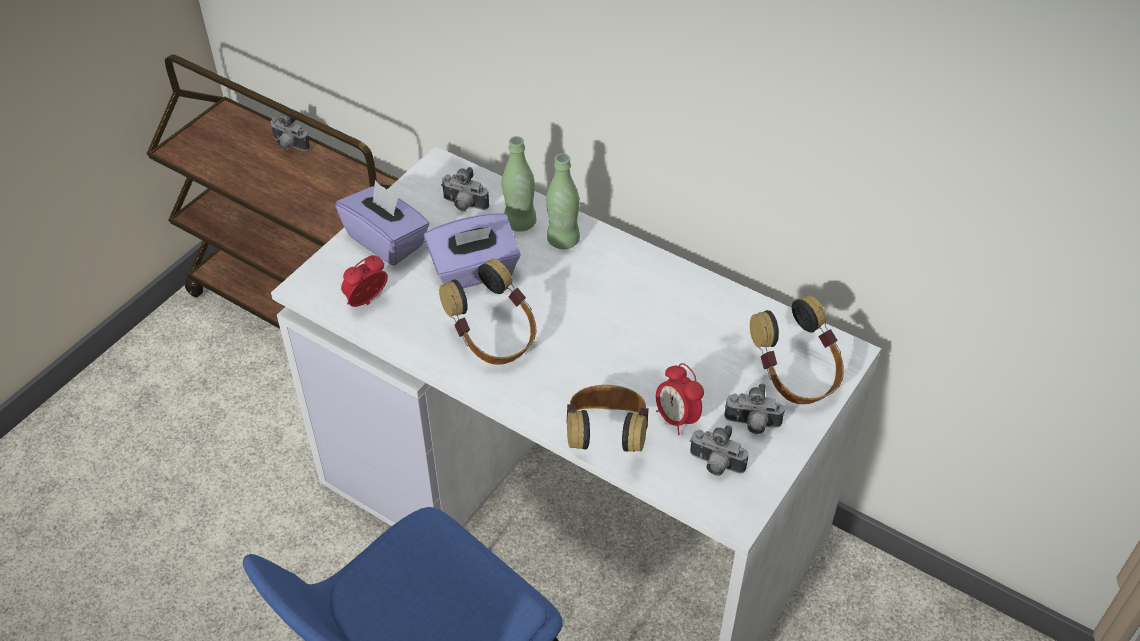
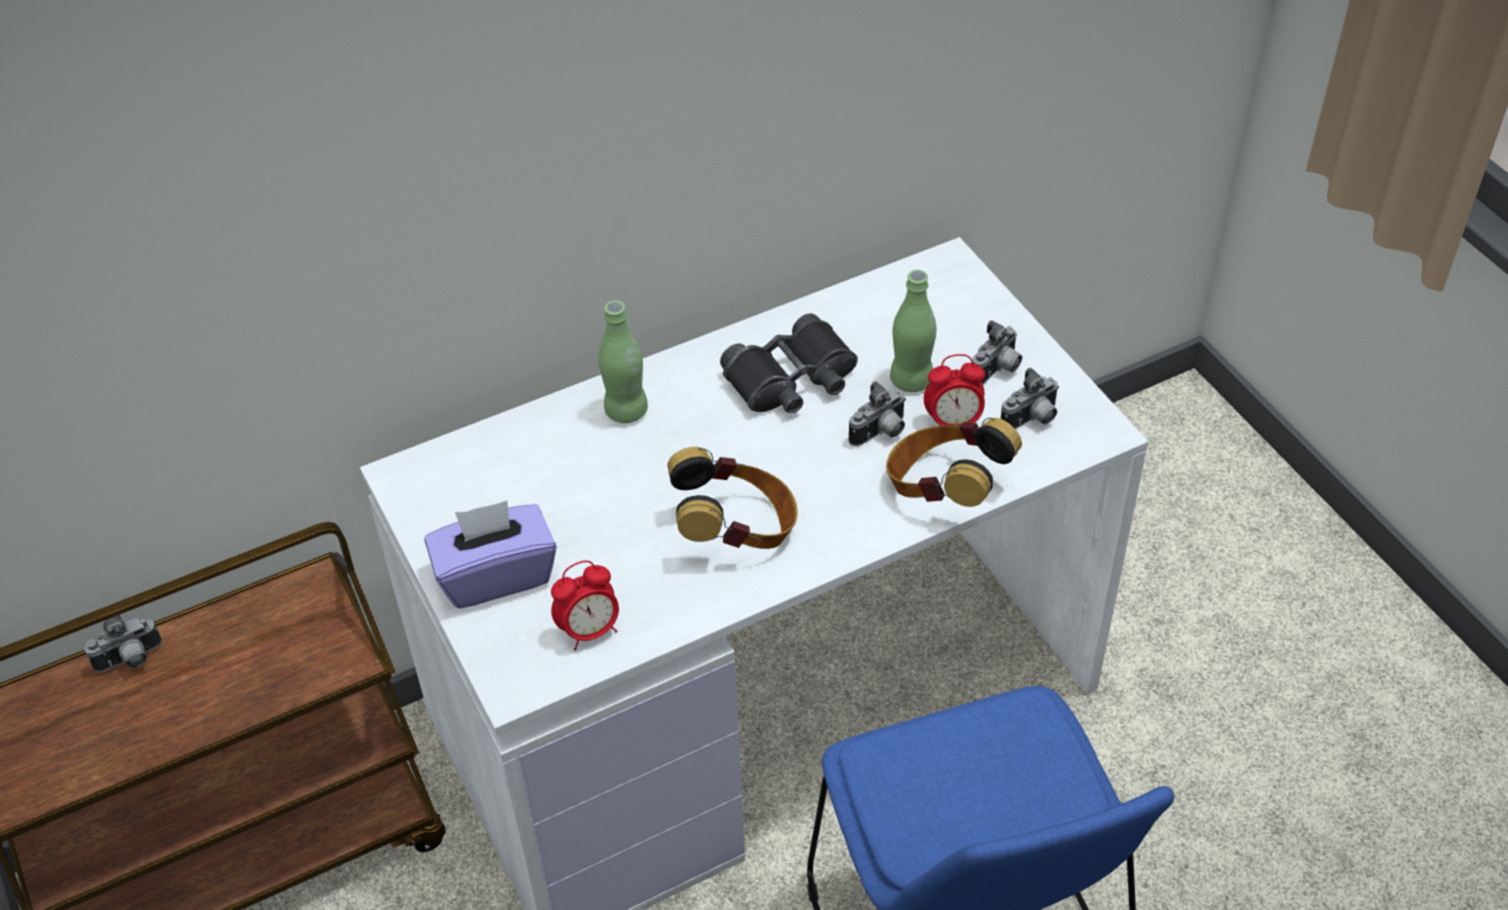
camera: 60 degrees left, 0 degrees up
(367, 302) = (589, 631): alarm clock -> alarm clock turned 105 degrees counterclockwise
(464, 205) = (494, 478): camera -> camera (881, 433)
(474, 272) = (616, 509): purple tissue box -> none
(520, 223) = (567, 438): green bottle -> green bottle (911, 380)
(653, 311) = (792, 380): none -> black binoculars
(795, 376) = (955, 311): headphones -> none

